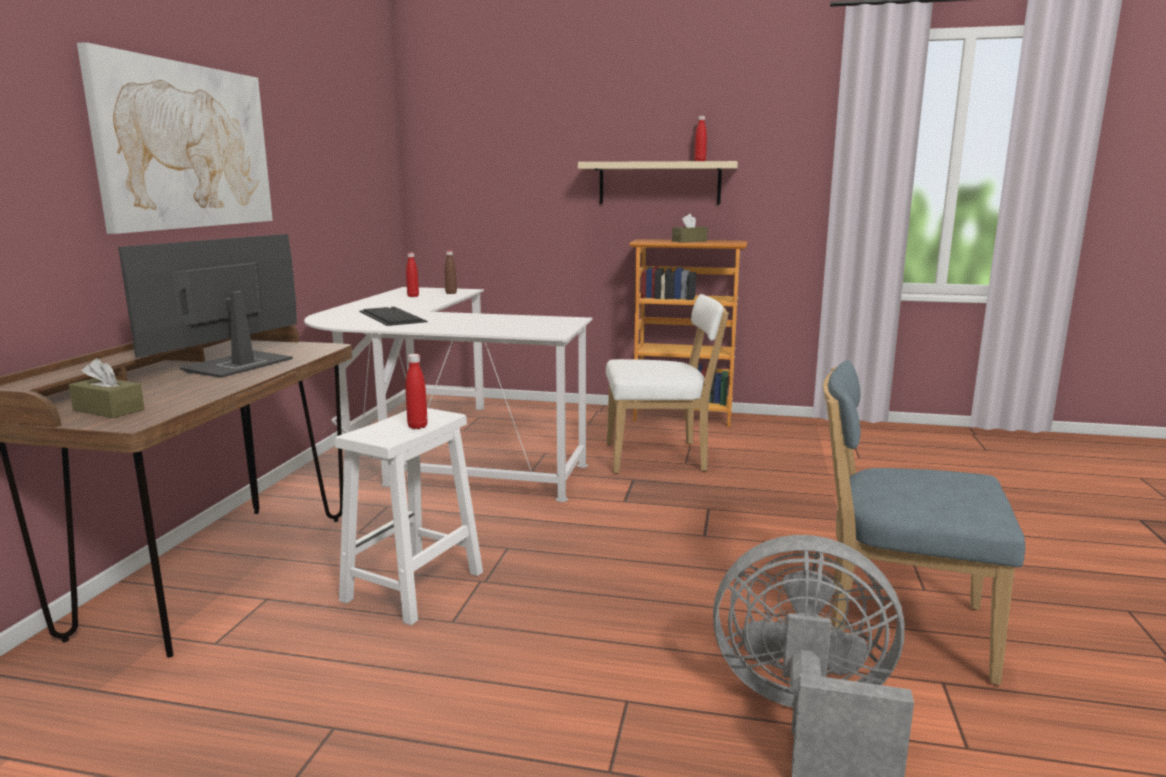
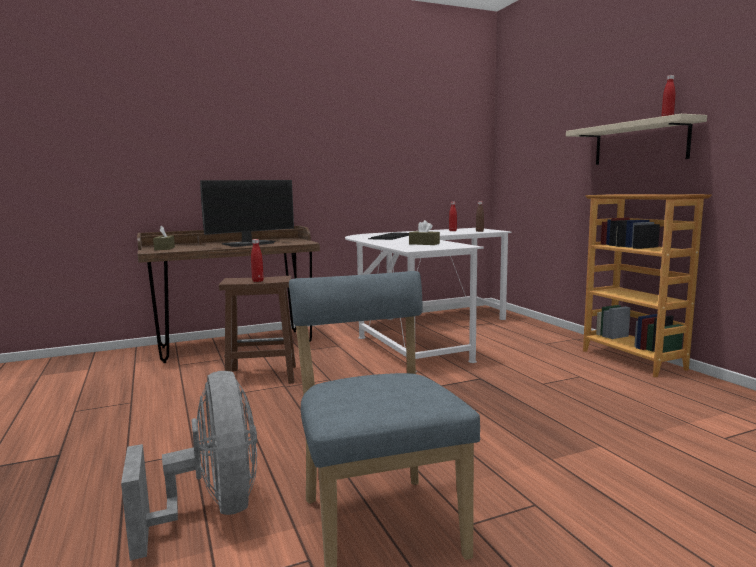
camera: 55 degrees right, 5 degrees down
(186, 146) = (283, 138): picture -> none
(237, 366) = (249, 244): monitor -> monitor turned 150 degrees clockwise
(412, 587) = (260, 376): white stool -> brown stool
(661, 457) = (535, 375): white chair -> none
(689, 241) = (646, 194): brown tissue box -> brown tissue box (424, 244)

